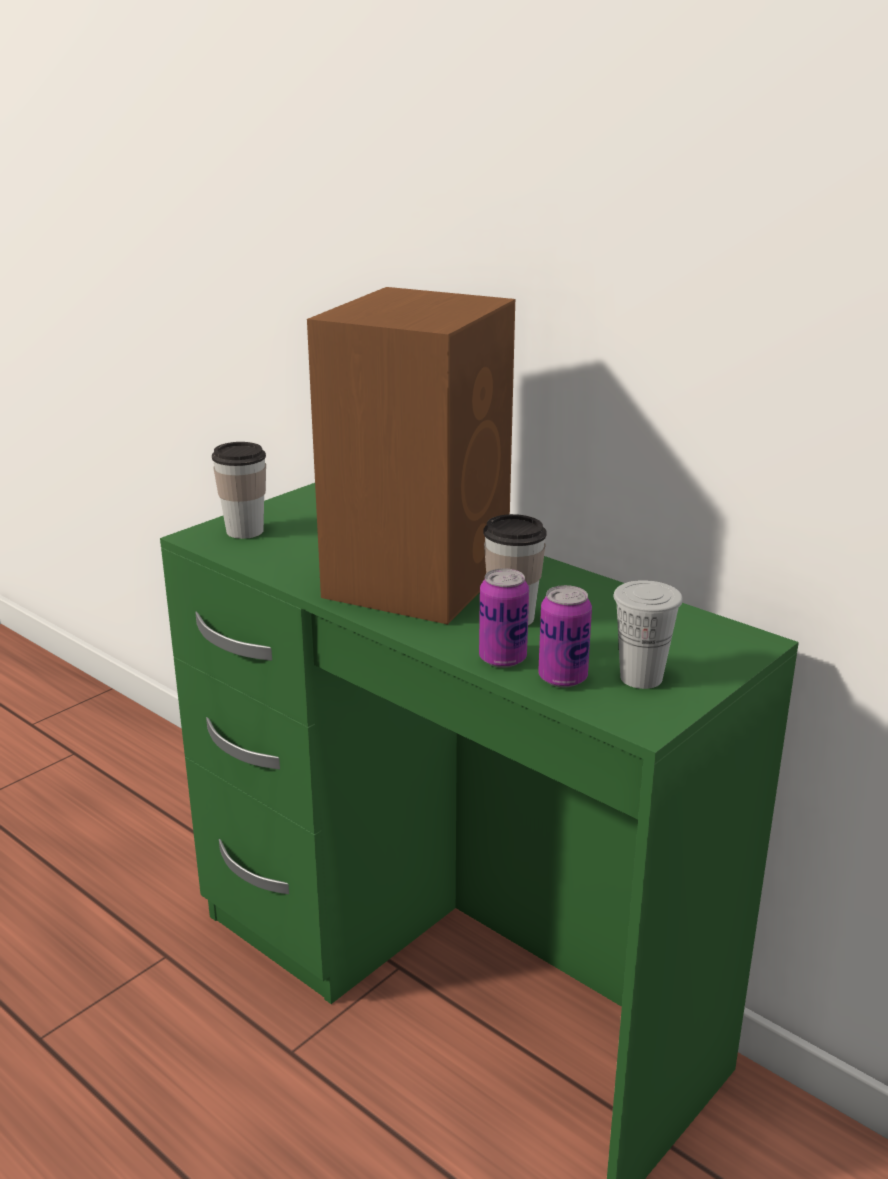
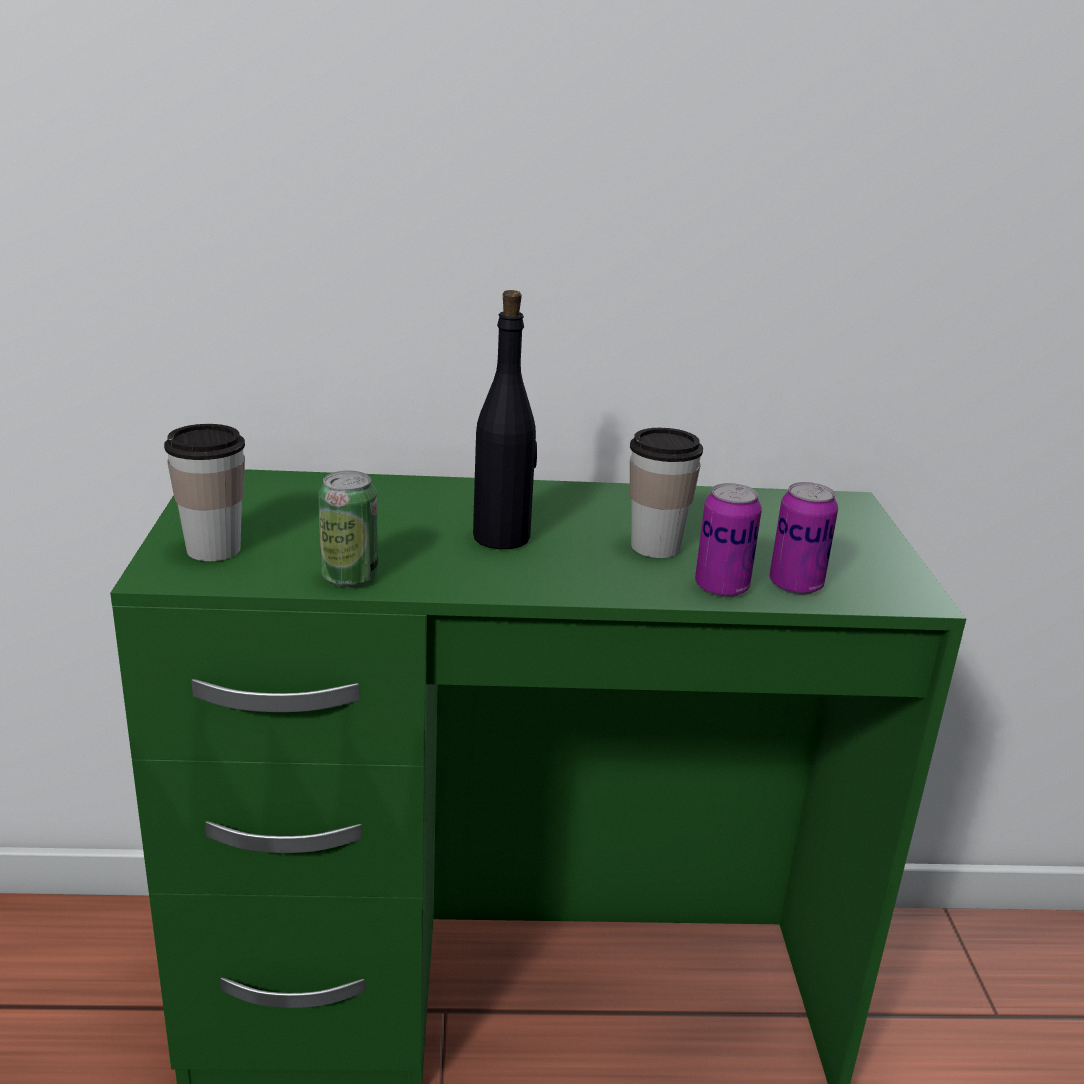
camera: 45 degrees left, 0 degrees up
(284, 570) = (349, 577): none -> can
(419, 577) = (502, 537): brown speaker -> black bottle
(641, 678) = (843, 561): white cup -> none

